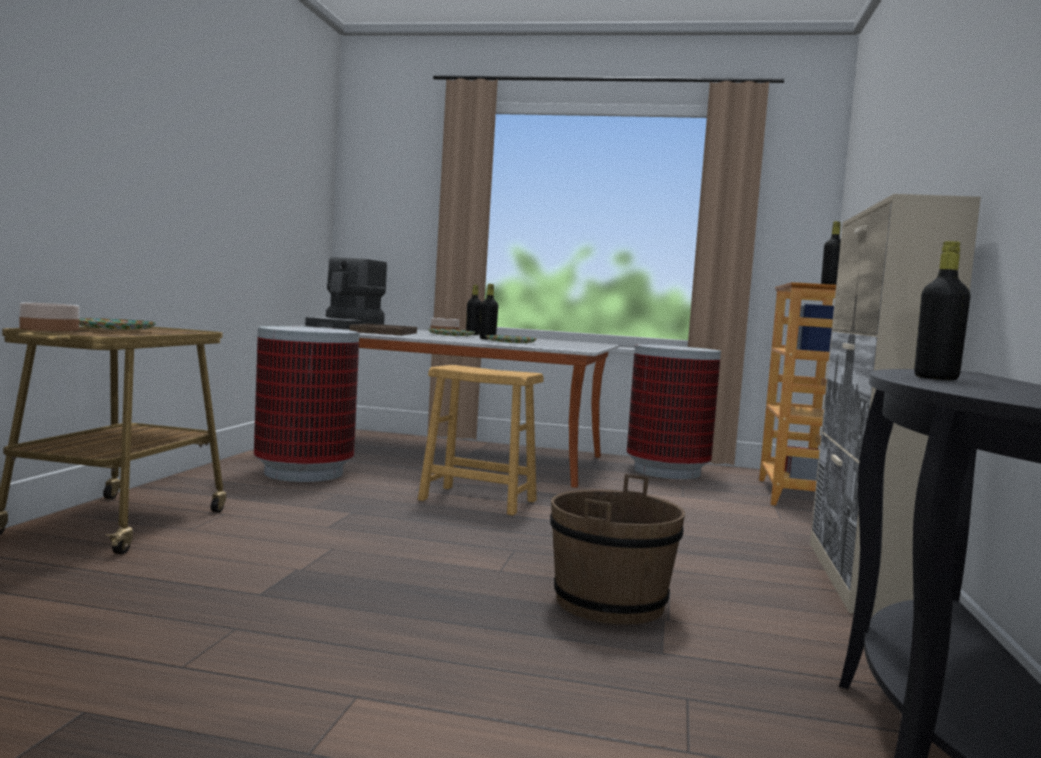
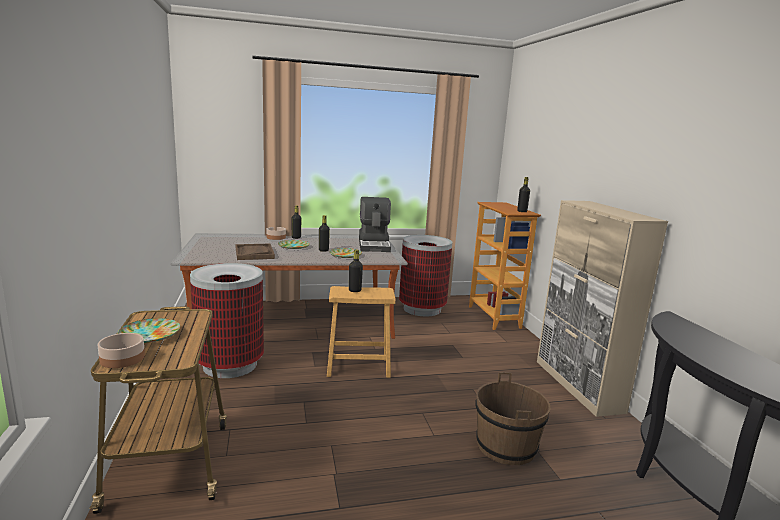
camera: 25 degrees left, 10 degrees up
(347, 327) = (213, 244): coffee machine -> coffee machine (374, 245)
(936, 378) = (705, 351): black bottle -> black bottle (355, 290)

